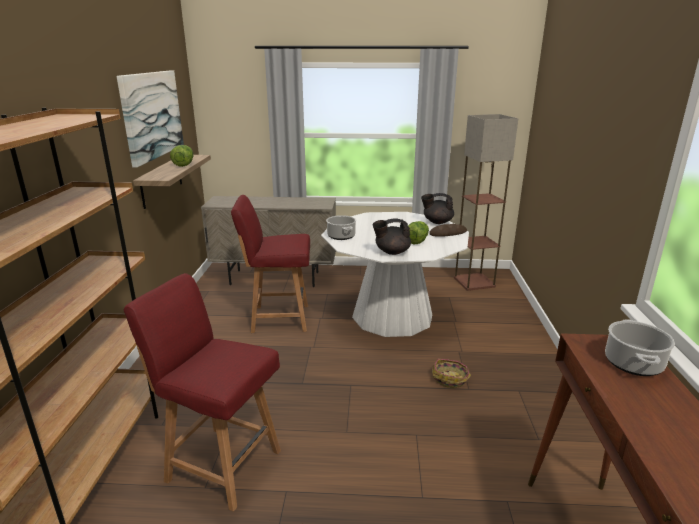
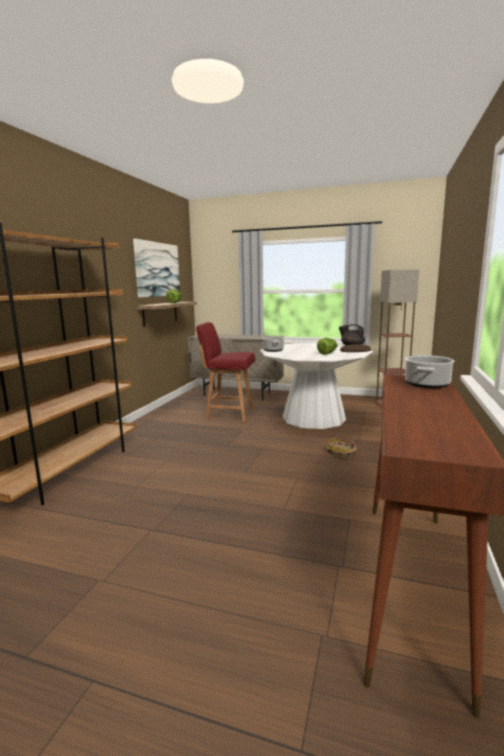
camera: 15 degrees right, 10 degrees down
(222, 464) = (152, 477): red chair -> none
(391, 252) = (304, 356): black teapot -> none

